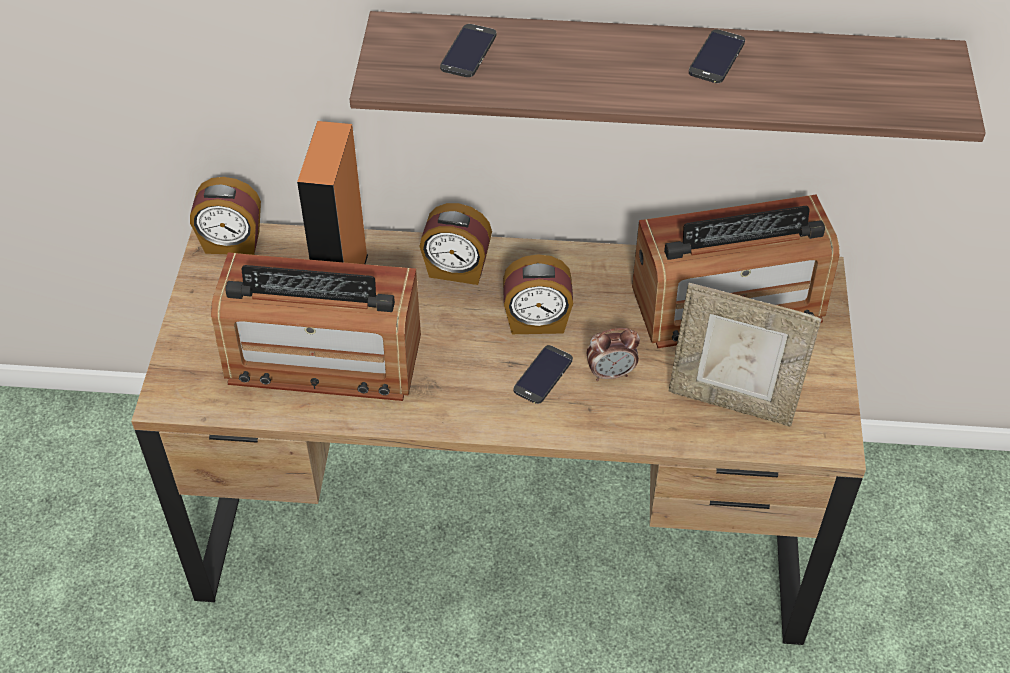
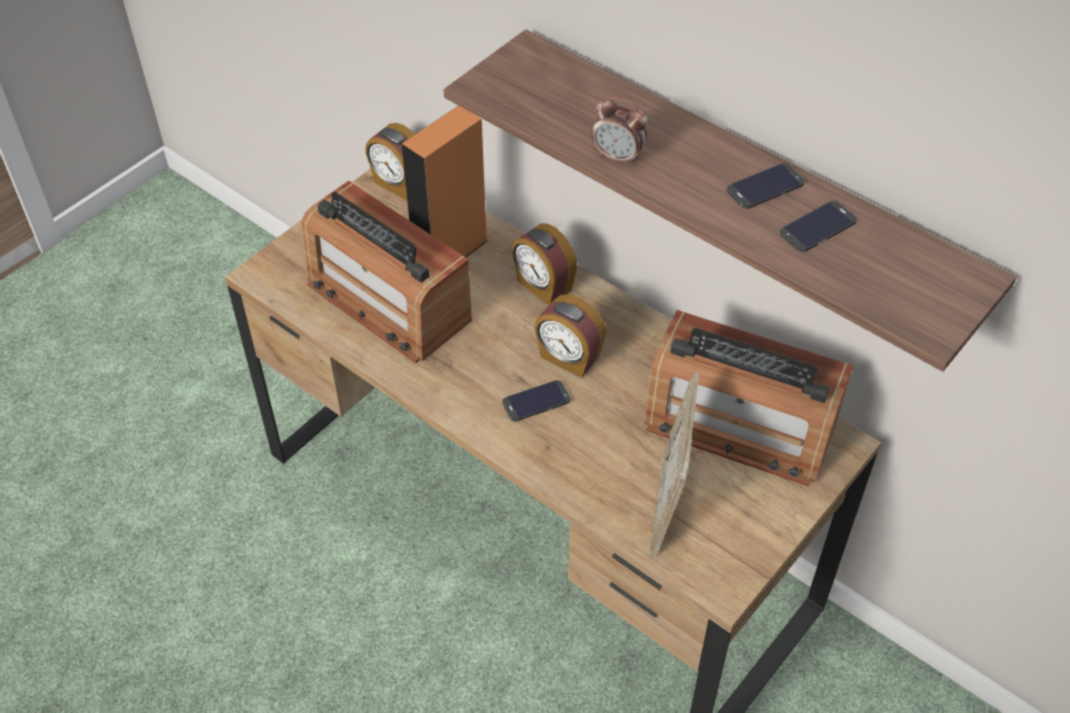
camera: 35 degrees right, 0 degrees up
(468, 51) = (567, 92): phone -> phone (818, 227)
(611, 373) = (590, 429): alarm clock -> alarm clock (618, 157)
(732, 401) = (668, 506): picture frame -> picture frame turned 45 degrees clockwise

